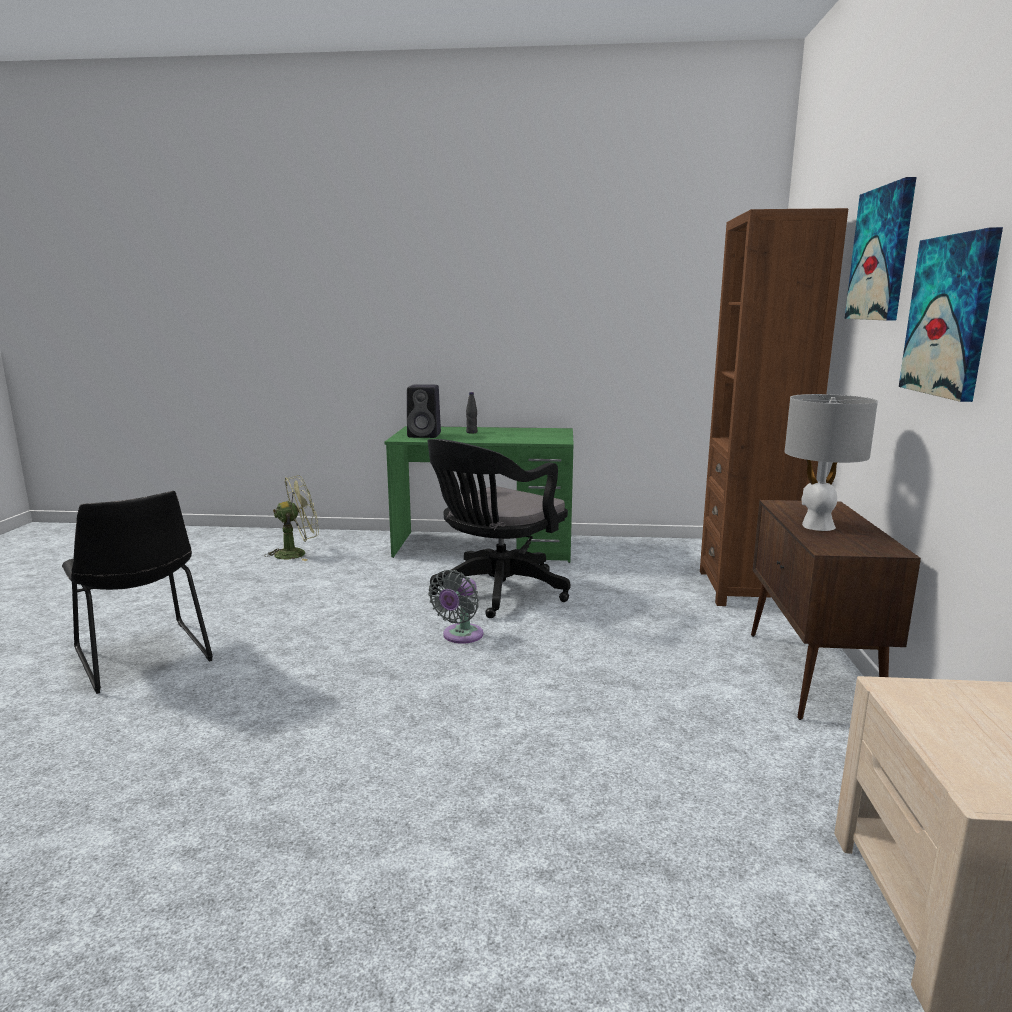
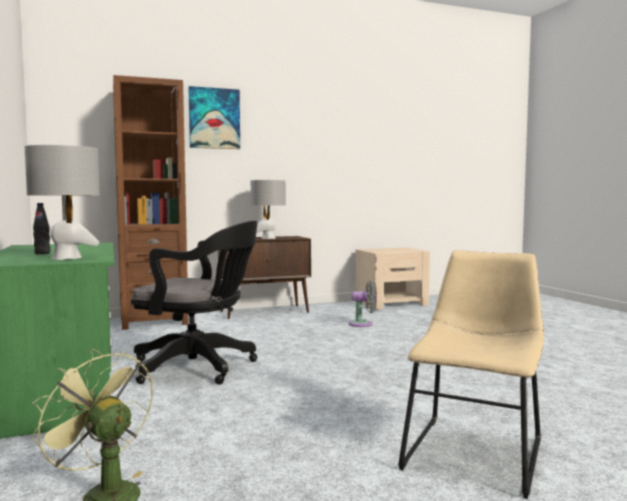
camera: 115 degrees left, 10 degrees down
(144, 657) = (475, 451): black chair -> beige chair
(425, 435) = (66, 258): black speaker -> grey table lamp
(460, 636) = (292, 363): grey fan -> grey fan (363, 324)
(950, 316) = (282, 148): picture -> none

